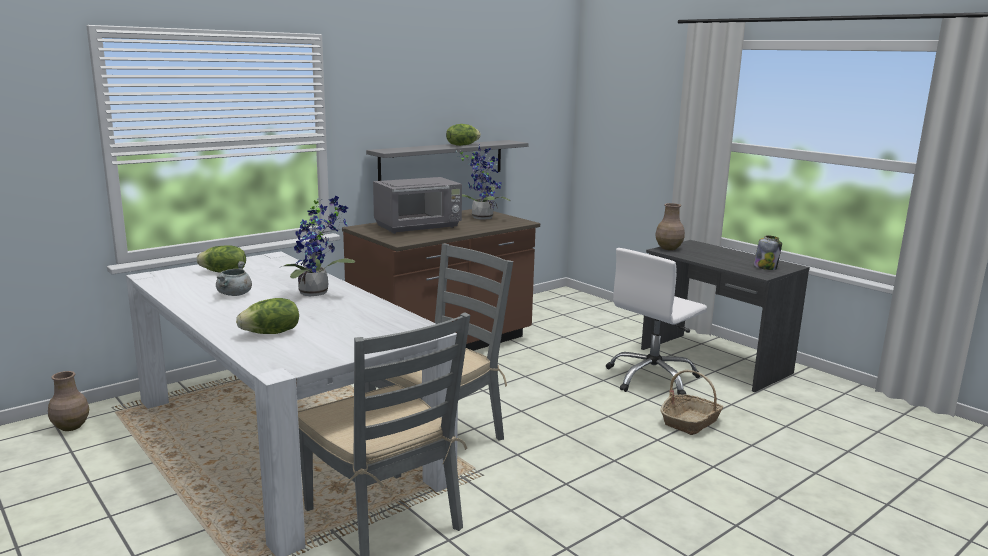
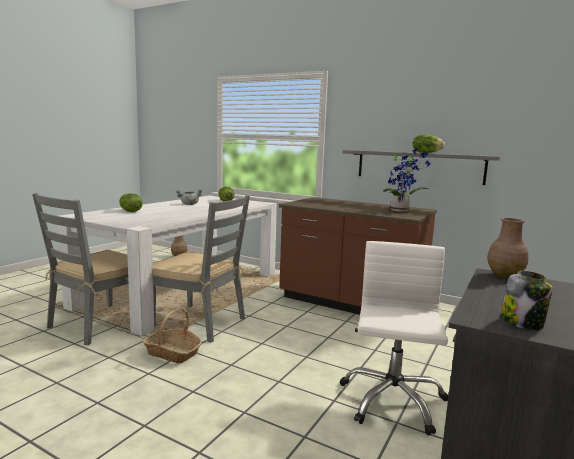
camera: 70 degrees right, 5 degrees down
(318, 293) = (202, 211): potted plant -> none
(419, 227) = (338, 204): grey microwave -> none
(652, 378) = (392, 400): white office chair -> white office chair turned 75 degrees clockwise
(690, 422) = (299, 432): basket -> basket (173, 353)

